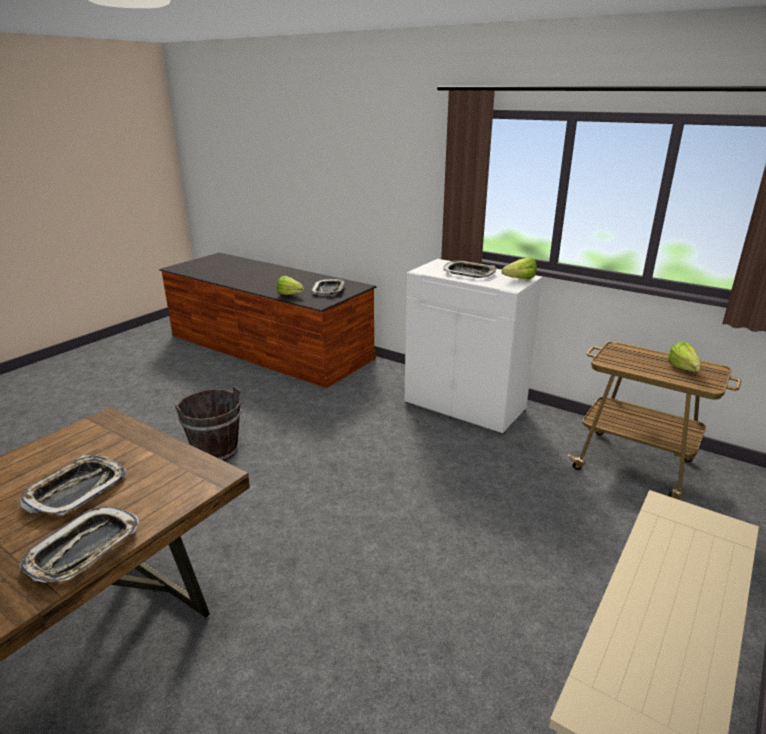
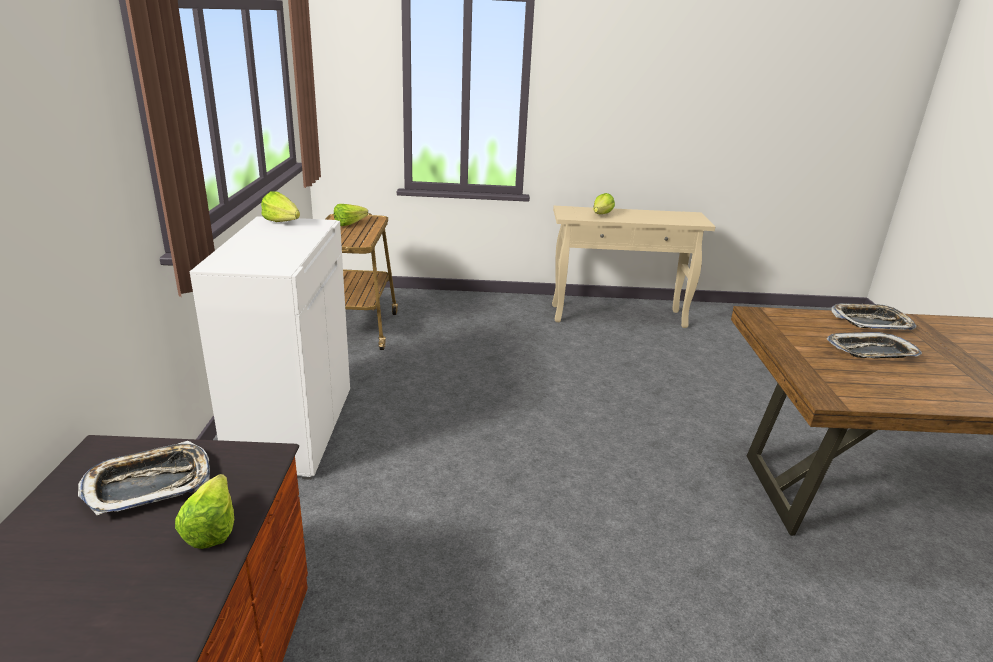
camera: 125 degrees left, 0 degrees up
(215, 451) = (595, 607): brown bucket -> none
(469, 273) = (271, 244): tray -> none
(670, 551) = (599, 216): none -> lettuce

